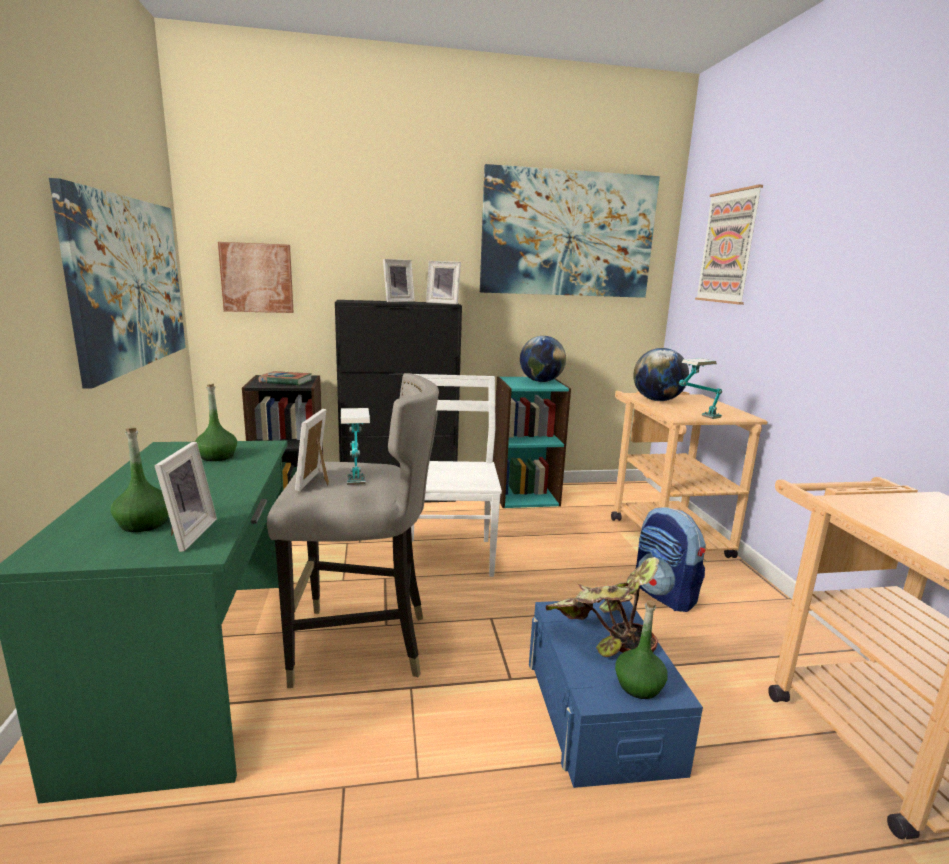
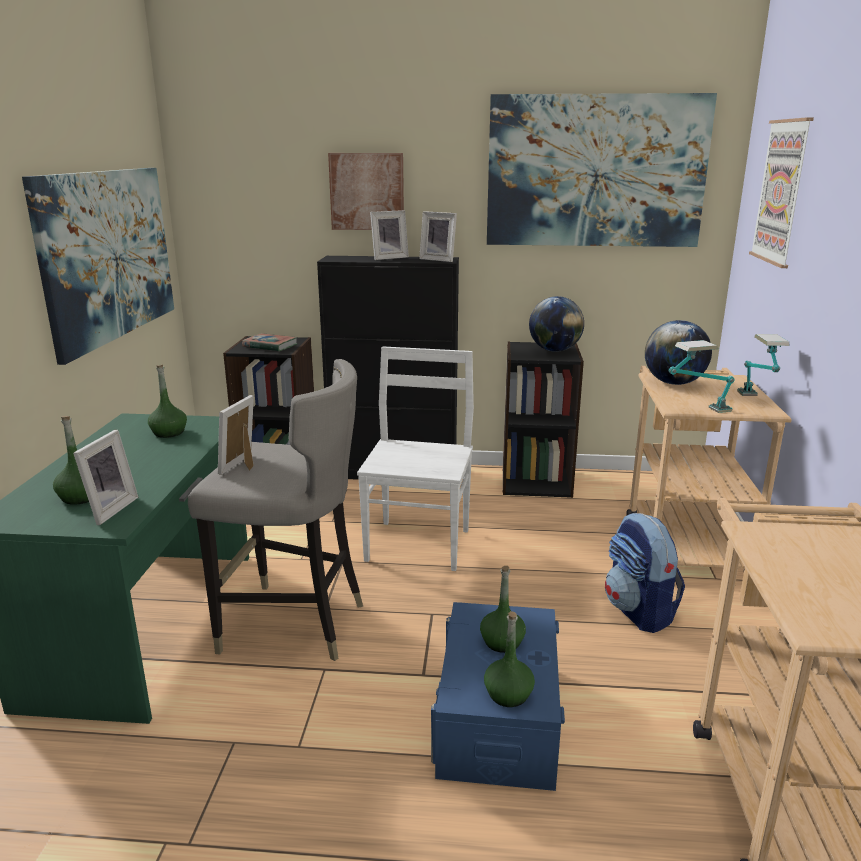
camera: 15 degrees right, 5 degrees up
(257, 278) = (245, 233): picture -> picture (367, 191)
(356, 492) = (270, 480): table lamp -> table lamp (756, 401)
(524, 495) = (536, 481): turquoise bookcase -> black bookcase
(602, 635) = (502, 642): potted plant -> green bottle

